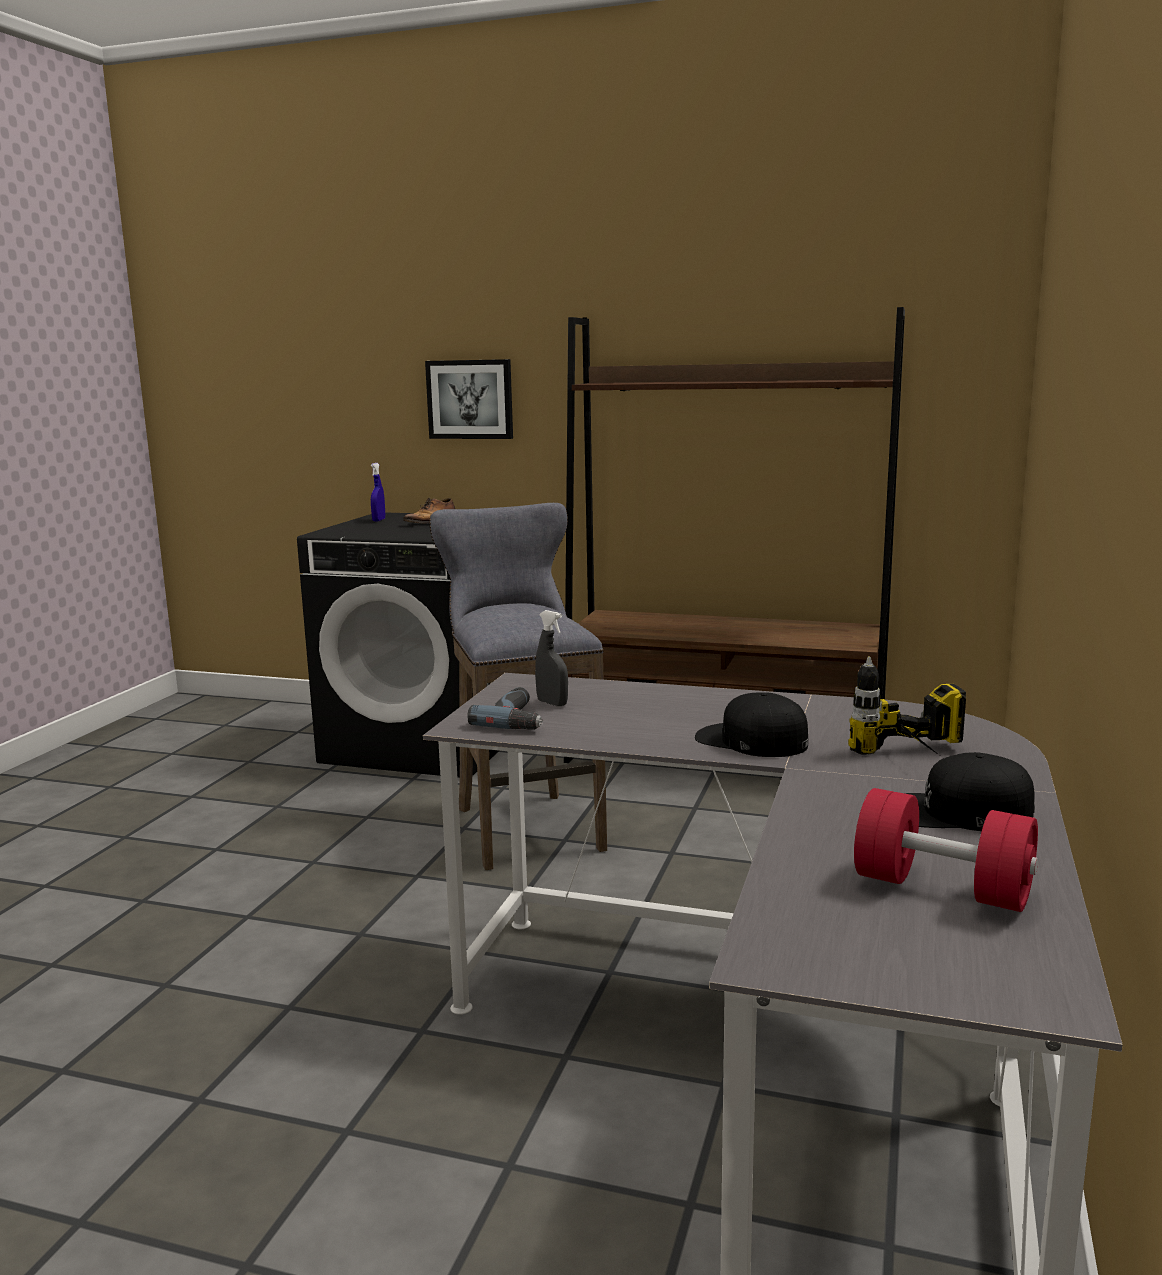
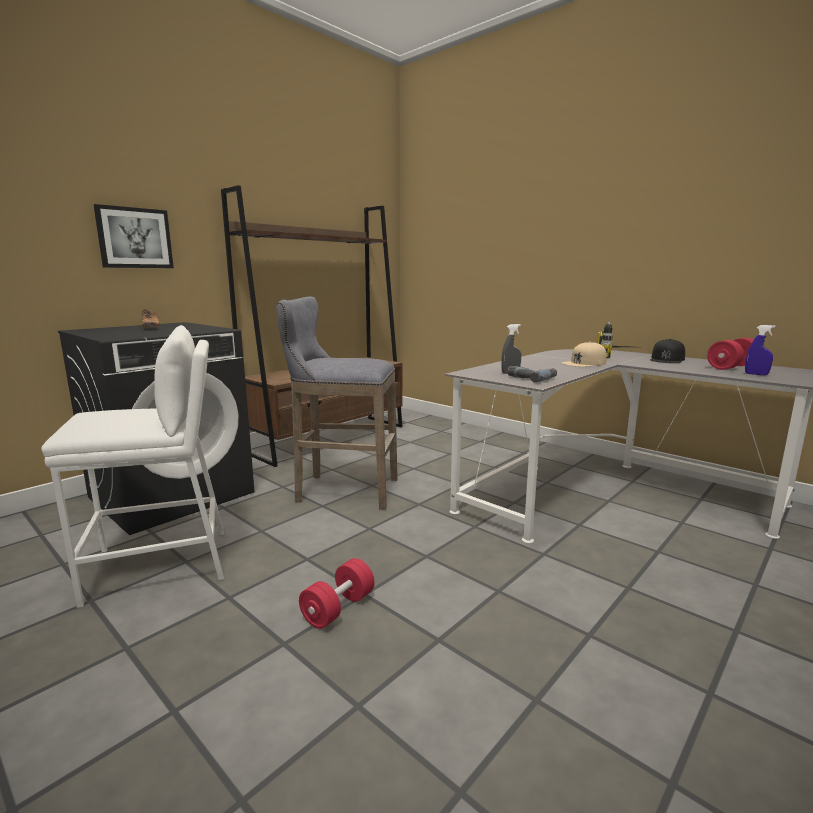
camera: 65 degrees left, 0 degrees up
(212, 910) = (338, 608): none -> red dumbbell
(264, 798) = (160, 565): none -> white stool
(379, 520) = (101, 331): blue spray bottle -> blue spray bottle (756, 374)
(751, 740) = (584, 363): black cap -> beige cap

